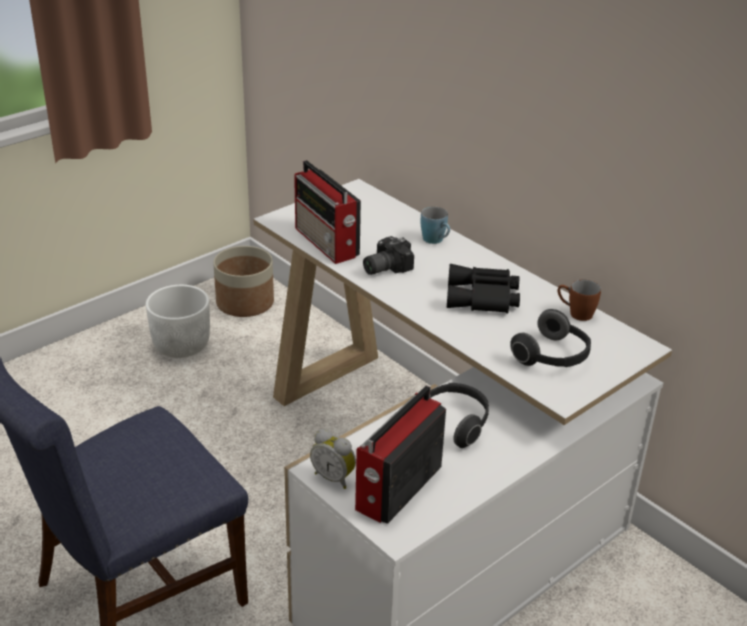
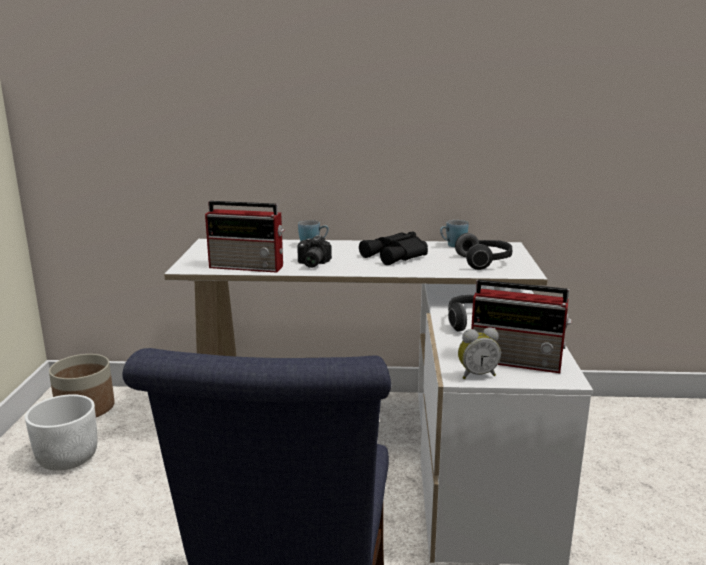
camera: 45 degrees left, 15 degrees down
(397, 488) = (517, 361): radio -> radio turned 60 degrees counterclockwise
(575, 313) = (452, 245): brown mug -> blue mug

